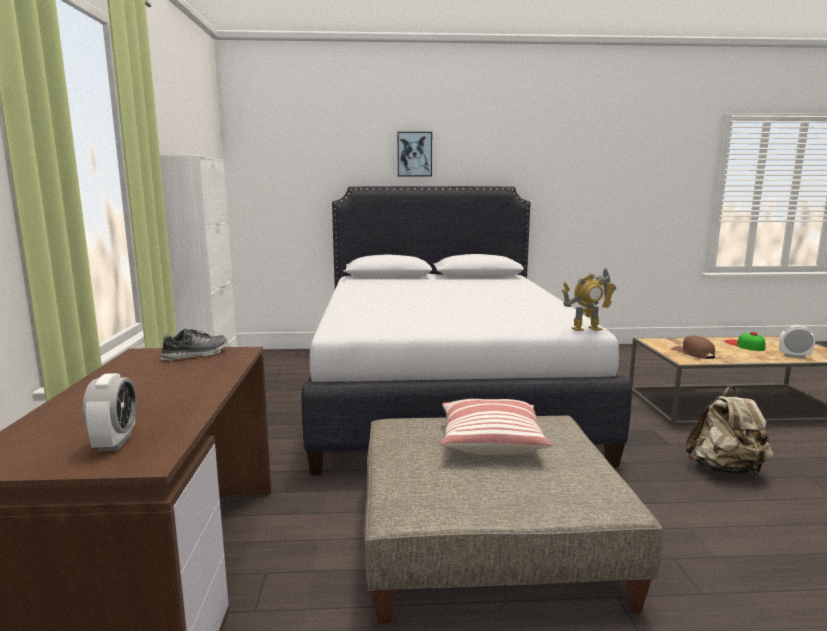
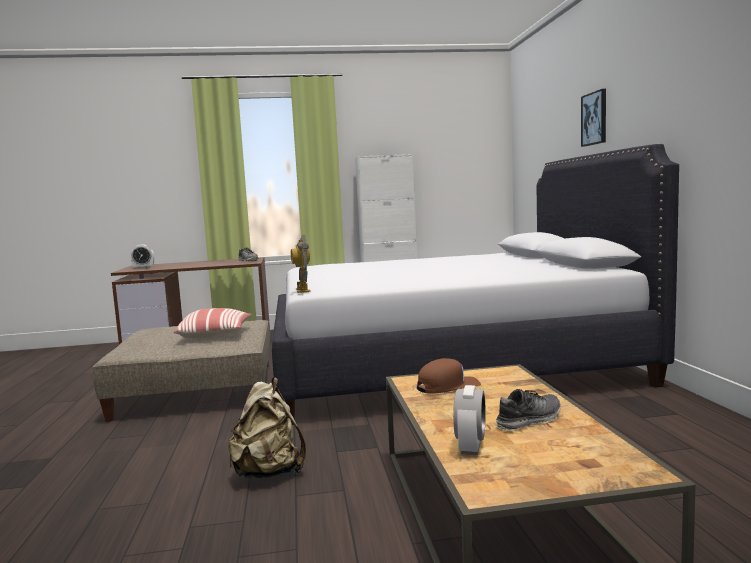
camera: 85 degrees right, 5 degrees down
(744, 345) = (529, 420): cap -> shoe

